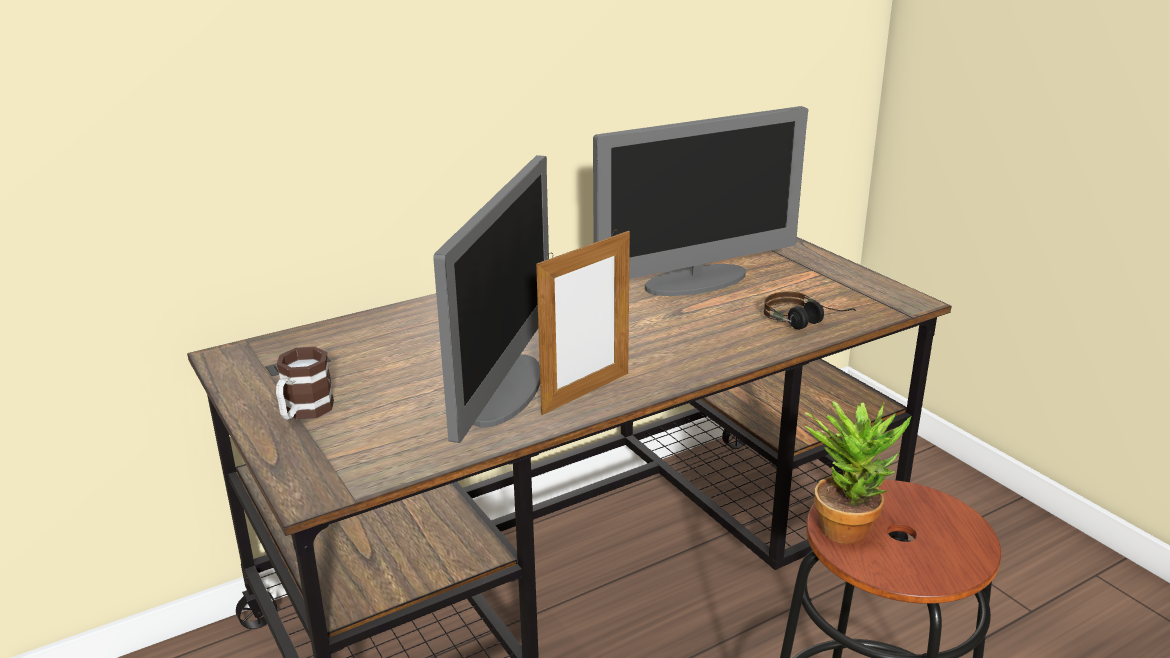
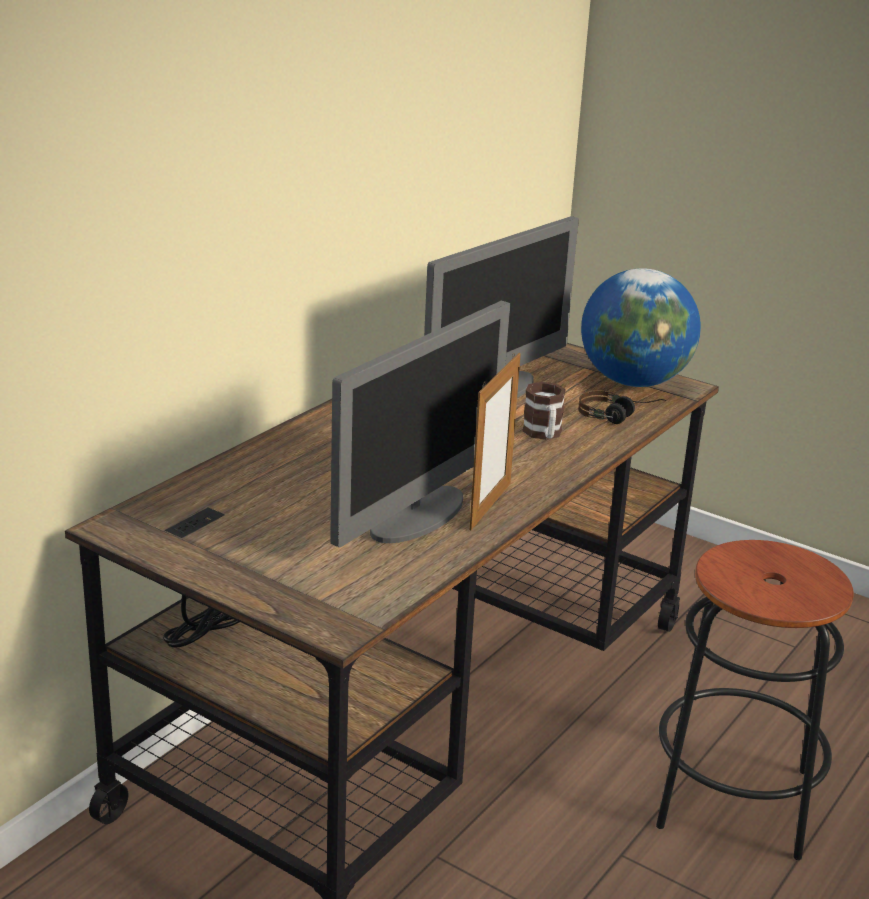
camera: 25 degrees left, 0 degrees up
(303, 412) = (253, 565): mug -> mug (544, 434)
(504, 390) = (418, 515): monitor -> monitor turned 45 degrees clockwise
(848, 525) = (733, 580): potted plant -> none
(855, 290) = (634, 382): none -> globe

